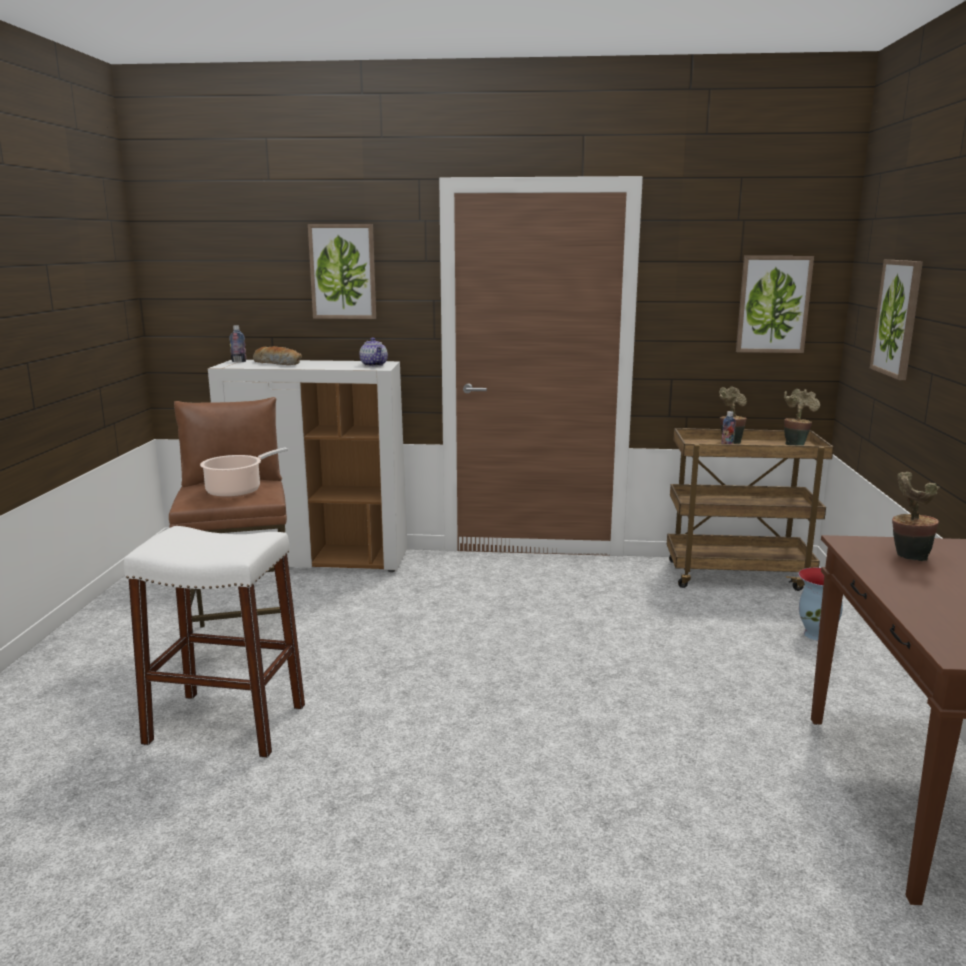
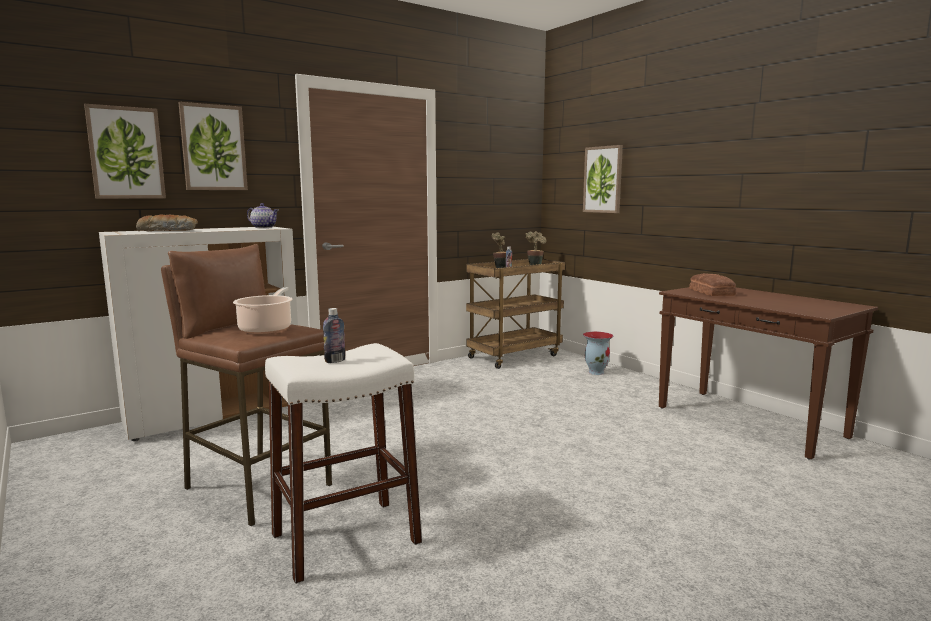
camera: 40 degrees left, 5 degrees down
(239, 361) = (118, 232): bottle -> bottle (335, 361)
(773, 304) = (508, 179): picture -> picture (126, 153)
(907, 557) = (711, 292): potted plant -> bread

